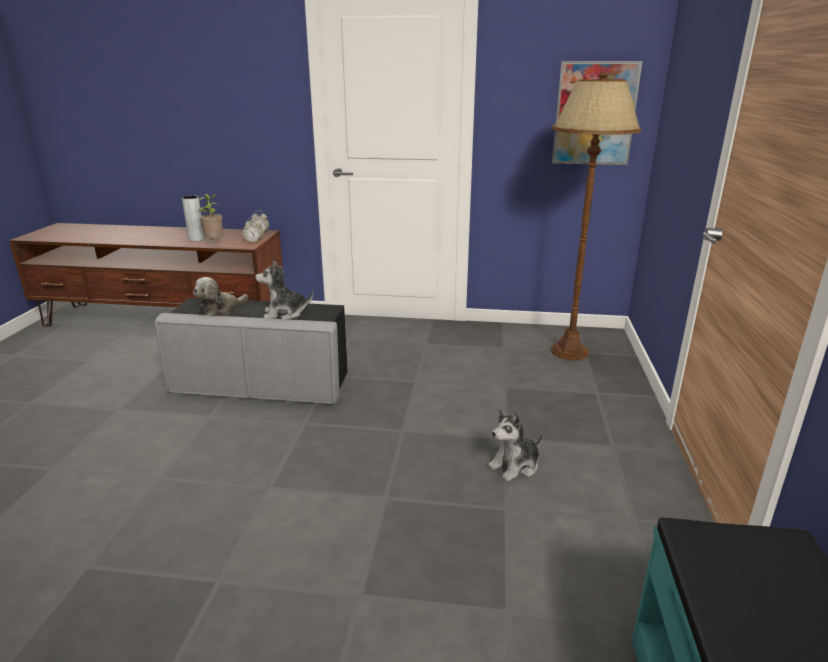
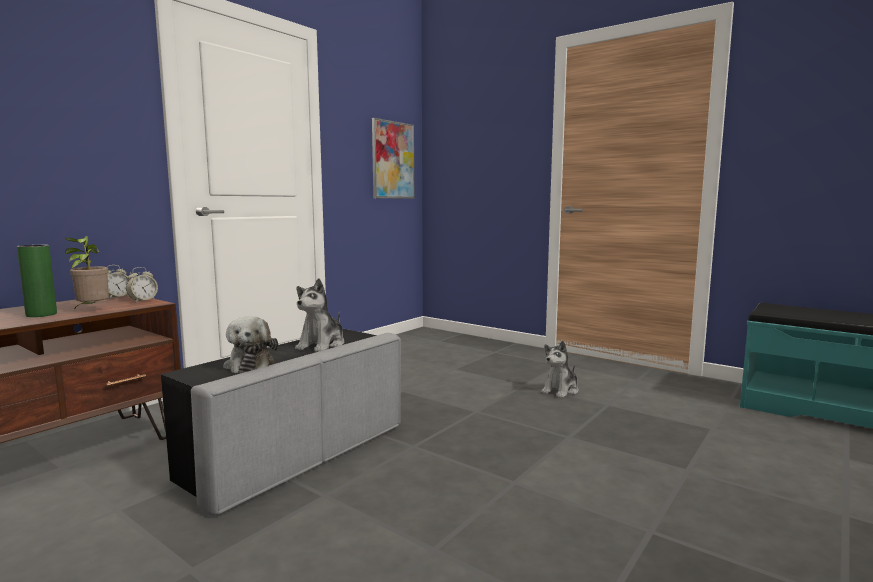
camera: 60 degrees left, 15 degrees down
(196, 239) = (41, 314): grey vase -> green vase
(515, 466) = (561, 390): plush toy -> plush toy turned 45 degrees clockwise
(569, 352) = (432, 343): brown floor lamp -> none

